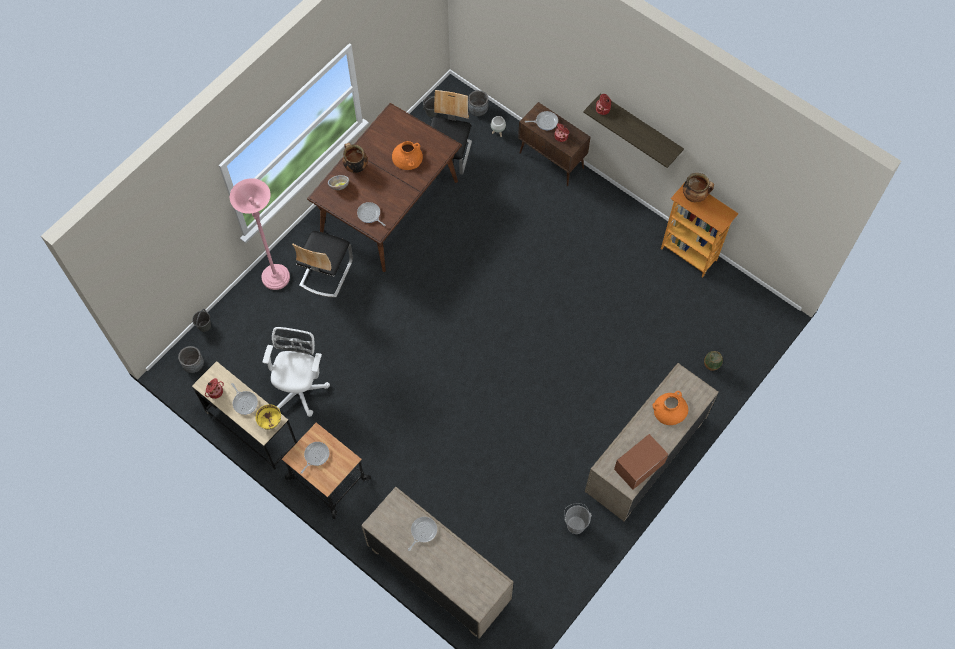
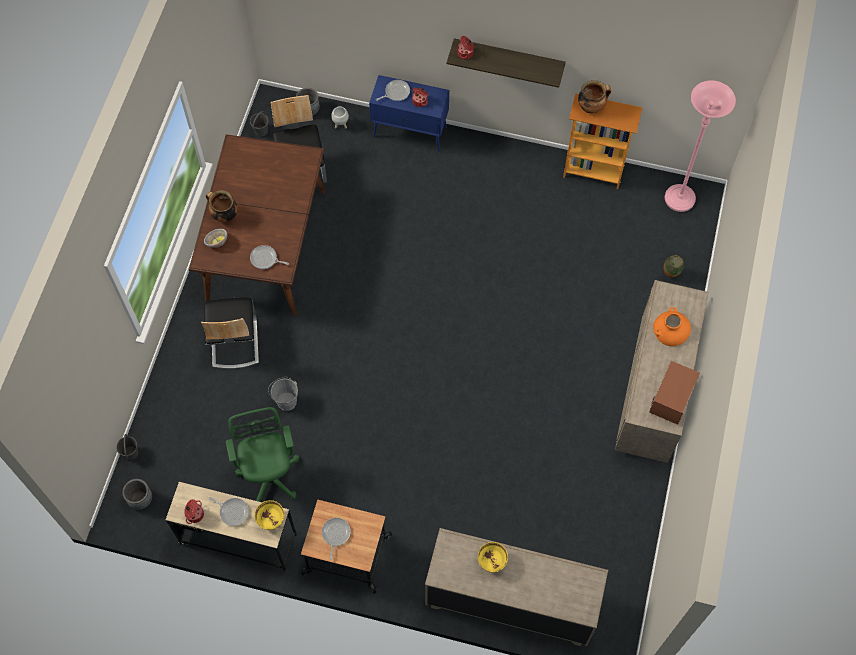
camera: 25 degrees left, 0 degrees up
(276, 278) = (183, 369): pink floor lamp -> pink floor lamp (679, 199)
(300, 389) = (269, 474): white office chair -> green office chair
(407, 157) = (274, 183): orange vase -> none
(422, 531) = (491, 561): frying pan -> yellow bowl
(552, 161) = (411, 132): brown cabinet -> blue cabinet
(575, 523) = (619, 486): grey bucket -> grey bucket (285, 400)

